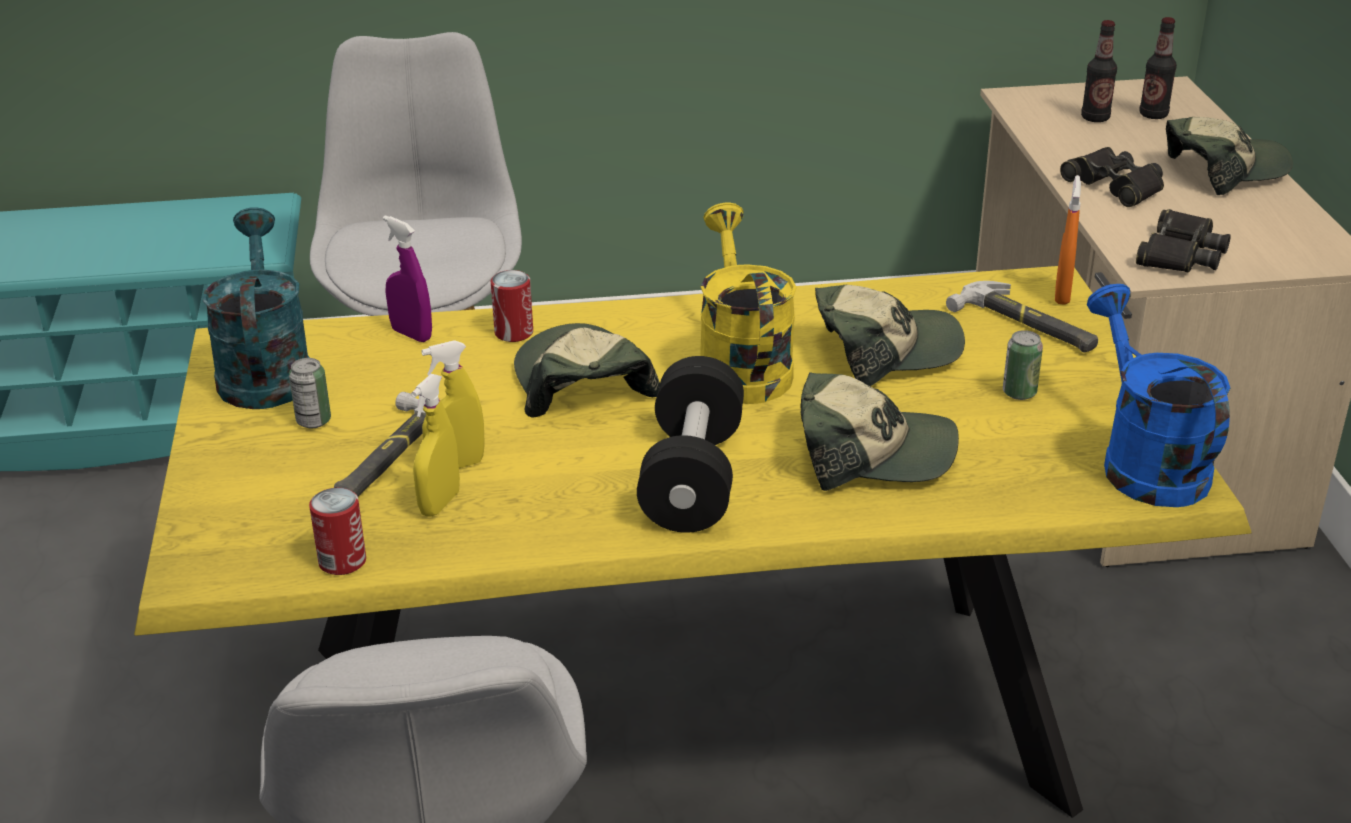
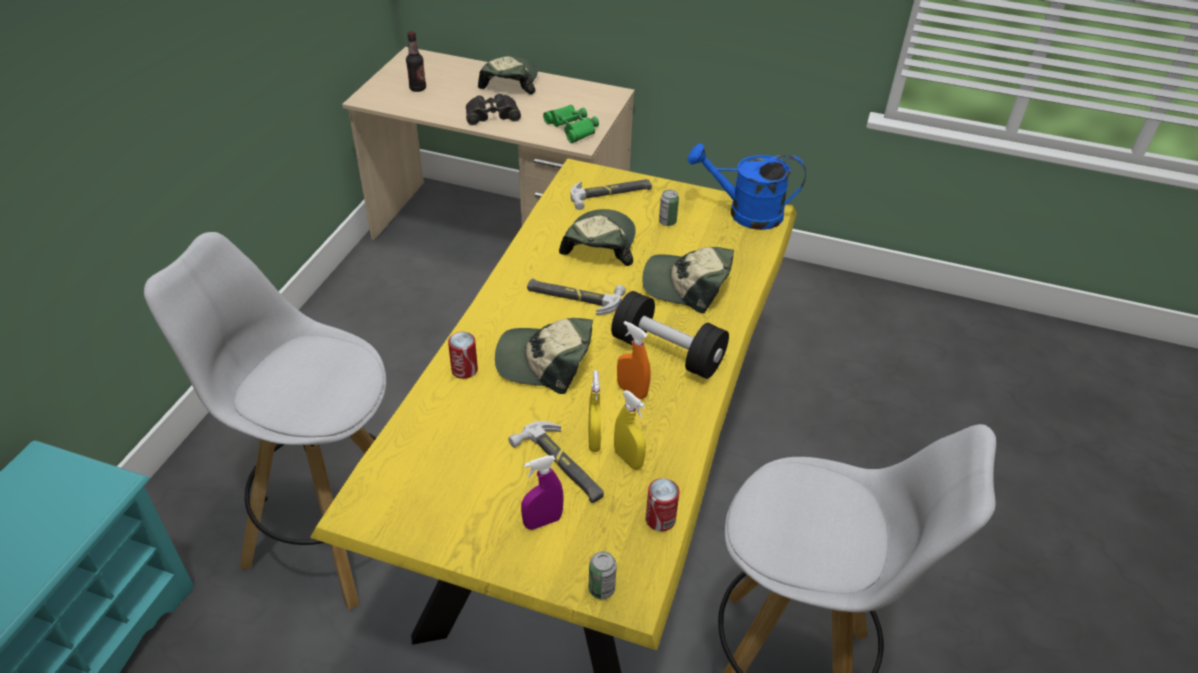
camera: 65 degrees left, 10 degrees up
(264, 370) = (411, 502): turquoise watering can -> none
(313, 421) = (496, 492): can -> can (601, 589)
(411, 334) = (426, 416): purple spray bottle -> purple spray bottle (542, 521)
(740, 365) = (574, 296): yellow watering can -> hammer
(874, 453) = (686, 285): cap -> cap turned 105 degrees counterclockwise
(1062, 295) = (593, 173): orange spray bottle -> orange spray bottle (632, 391)
(1153, 115) = (434, 73): bottle -> none
(1179, 253) = (572, 128): black binoculars -> green binoculars

